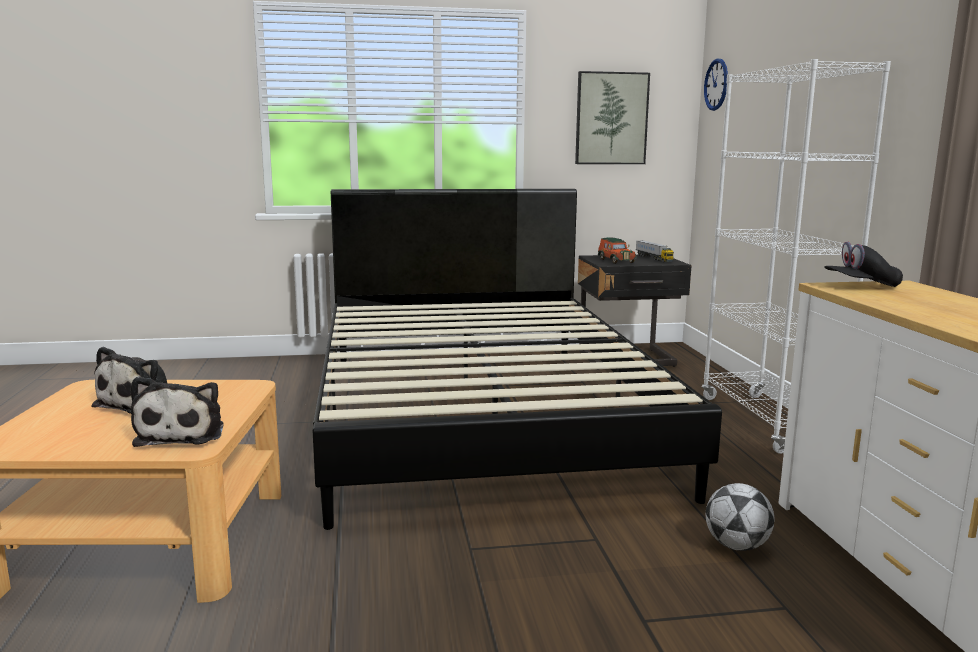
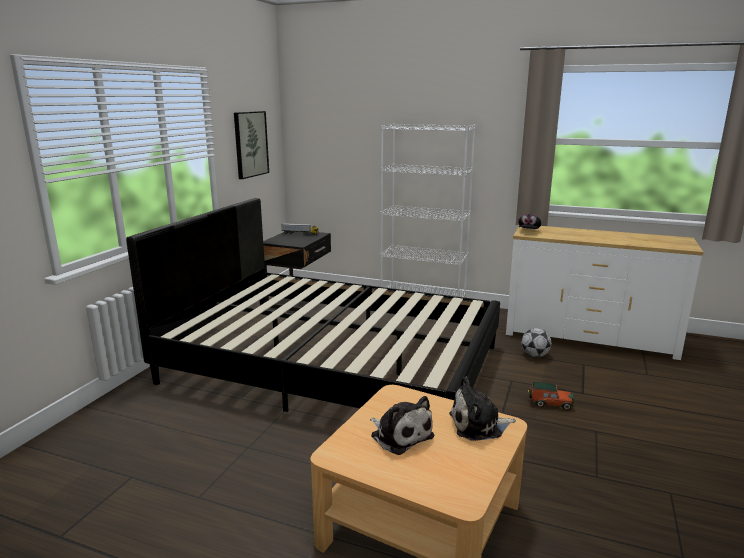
camera: 60 degrees left, 5 degrees up
(183, 434) = (479, 425): plush toy -> plush toy turned 150 degrees clockwise
(615, 260) = (292, 241): toy car -> toy car (549, 403)
(716, 84) = (303, 119): wall clock -> none

